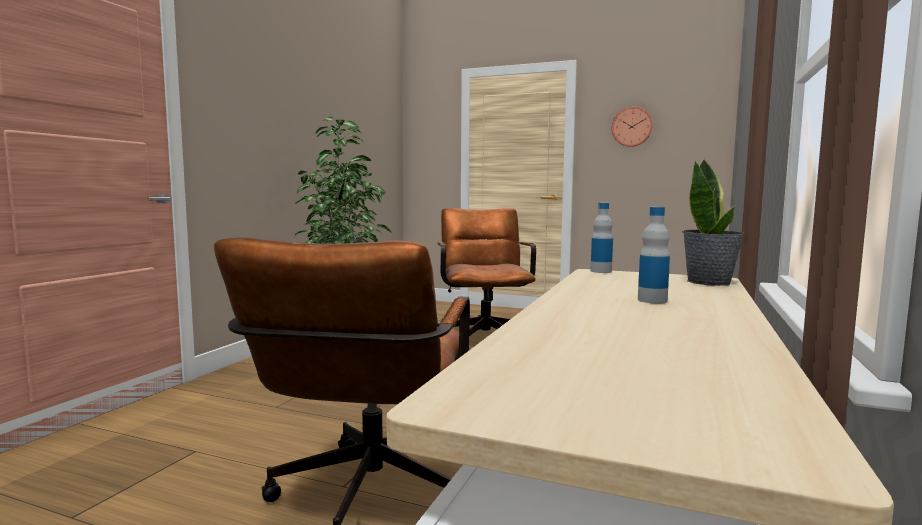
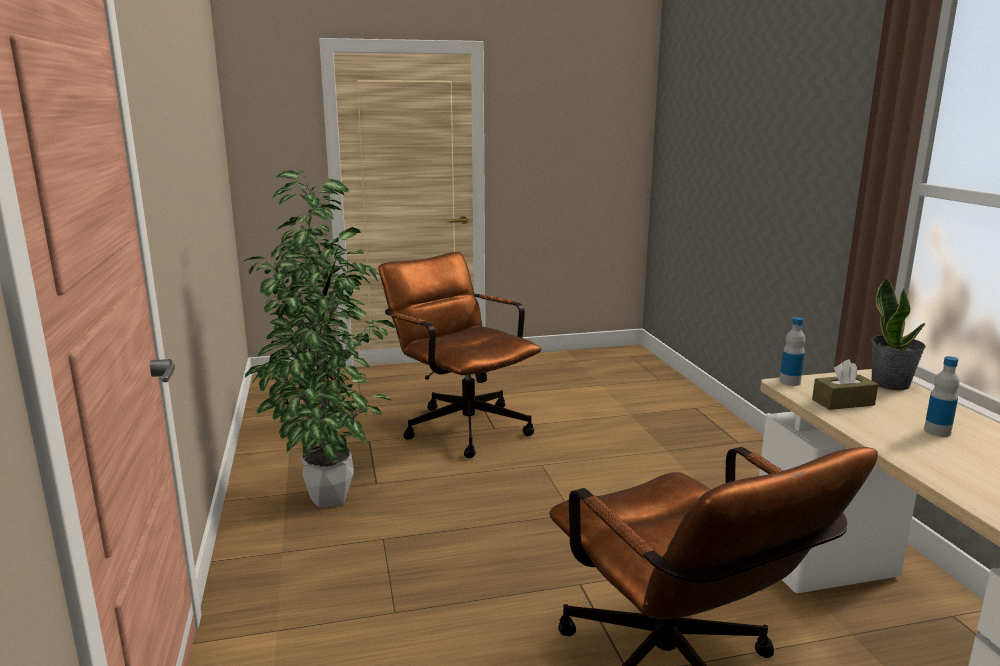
camera: 35 degrees left, 10 degrees up
(612, 281) = (843, 402): none -> brown tissue box
(632, 127) = (551, 131): wall clock -> none

